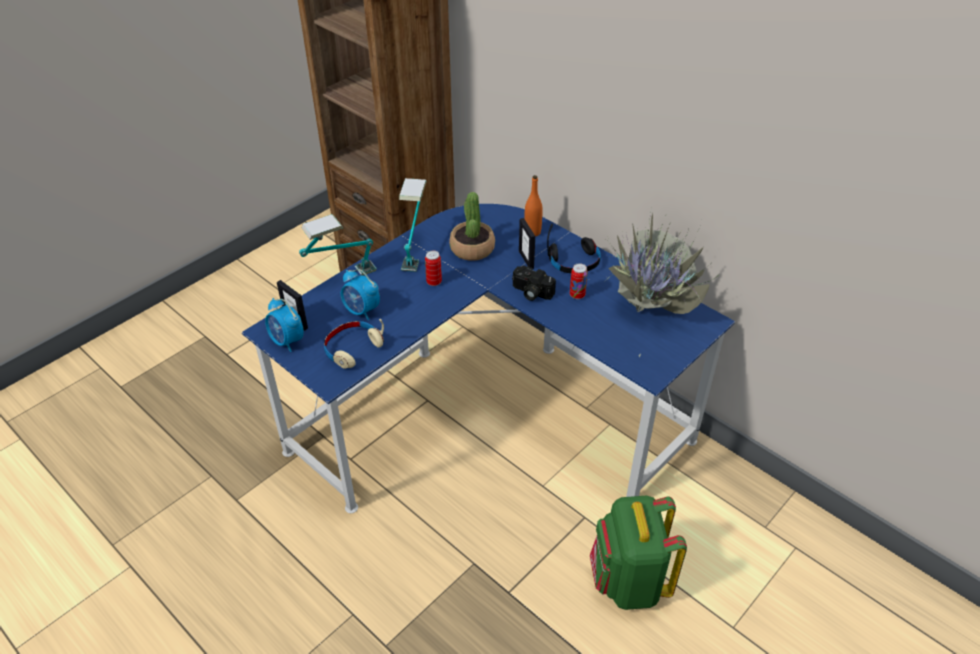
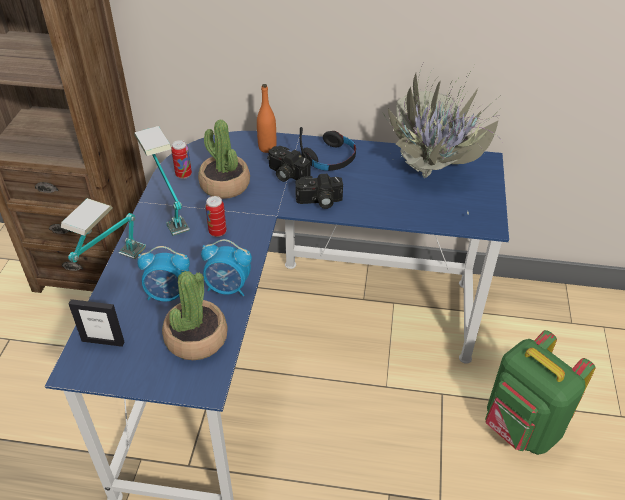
camera: 35 degrees left, 0 degrees up
(287, 341) = (112, 368): alarm clock -> alarm clock (228, 288)
(353, 348) = (196, 338): beige headphones -> potted plant
(526, 259) = (286, 174): picture frame -> camera
(577, 295) = (361, 186): can -> can (183, 175)

